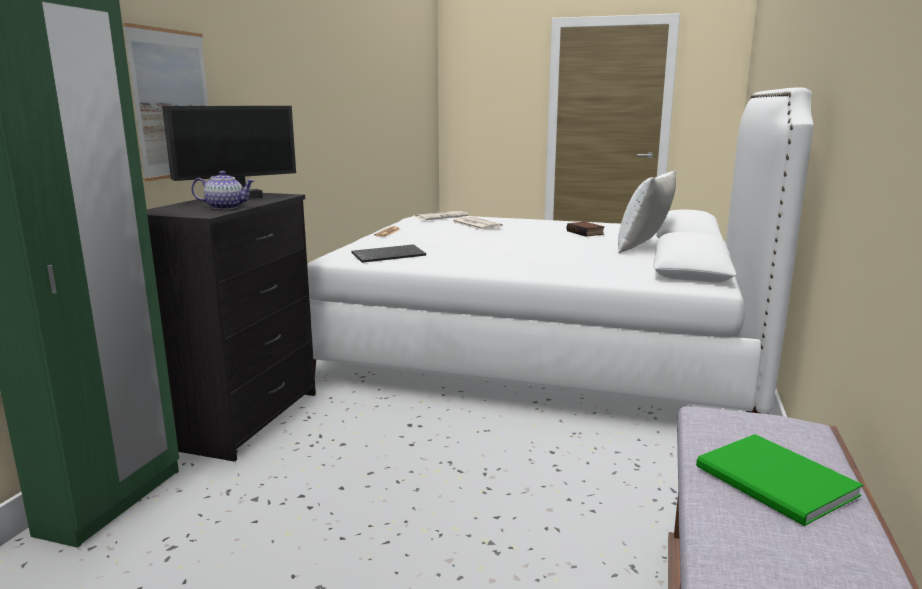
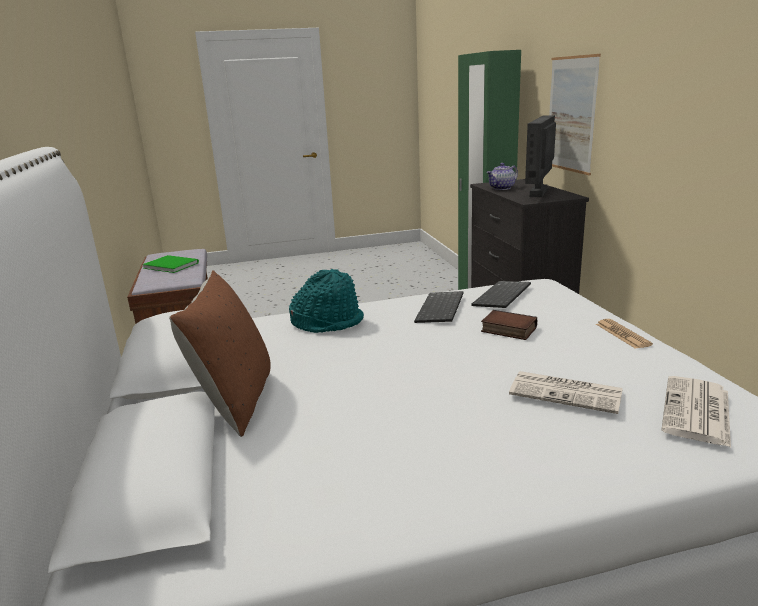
camera: 150 degrees right, 5 degrees up
(452, 257) = (441, 309): none -> keyboard
(551, 266) = (328, 322): none -> turquoise hat
(586, 232) = (356, 434): book -> book (507, 330)
(644, 247) = (235, 402): white pillow -> brown pillow

